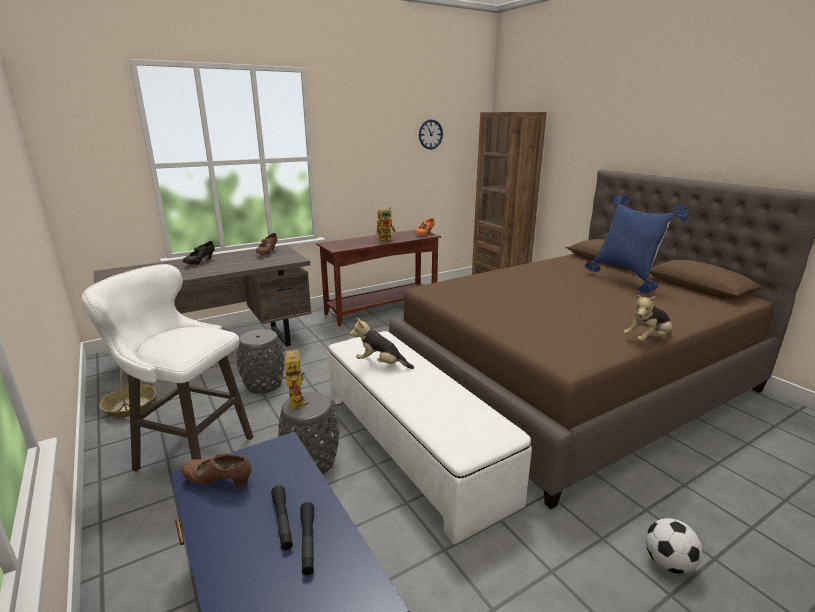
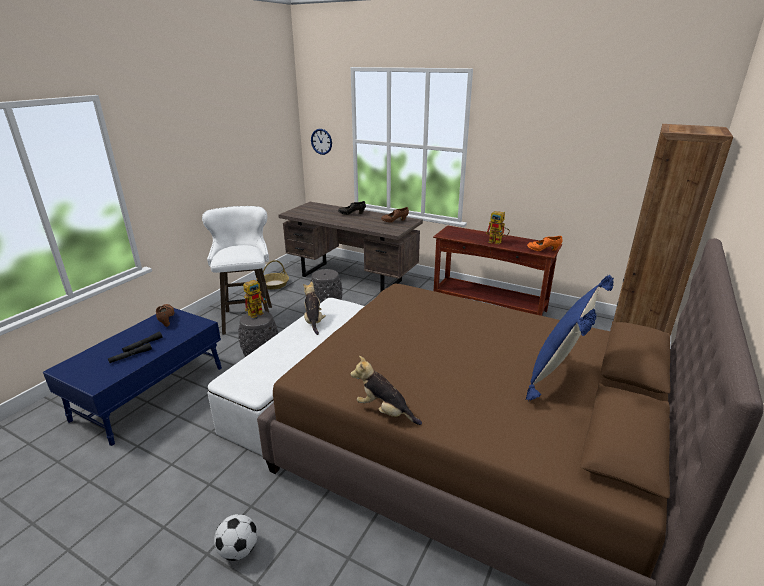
camera: 60 degrees right, 5 degrees up
(430, 134) = (611, 142): wall clock -> wall clock (321, 141)

